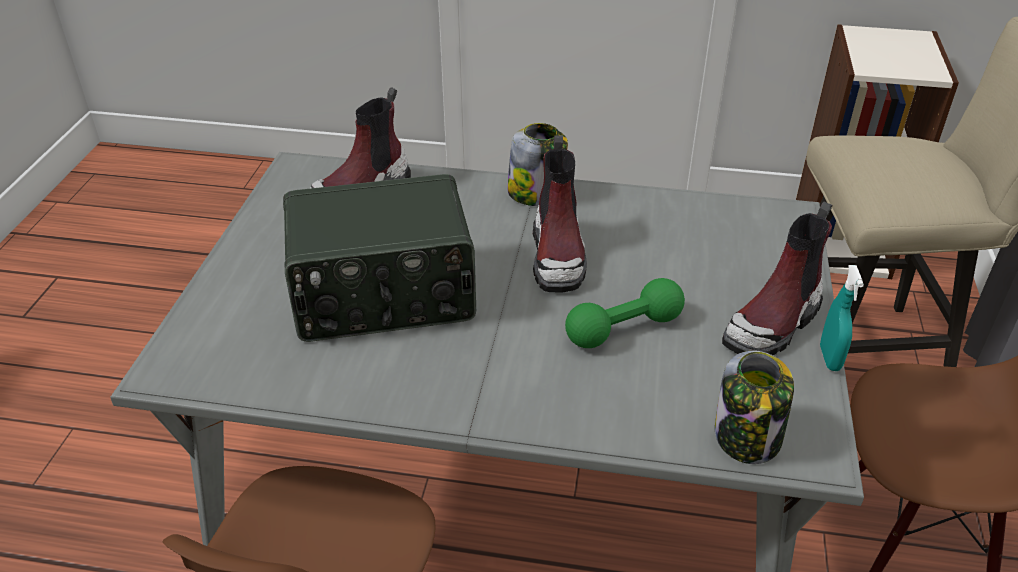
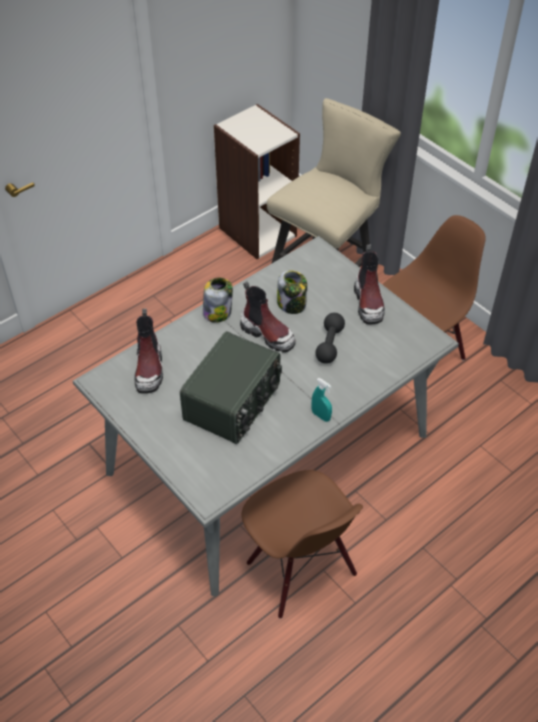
camera: 50 degrees left, 10 degrees up
(623, 329) = (329, 344): green dumbbell -> black dumbbell
(747, 437) = (411, 351): jar -> jar (292, 304)
(829, 358) = (399, 302): turquoise spray bottle -> turquoise spray bottle (321, 416)

